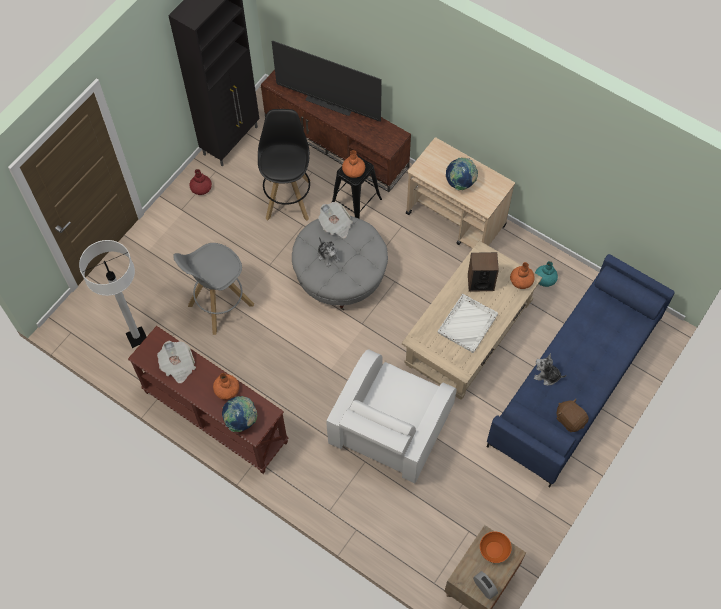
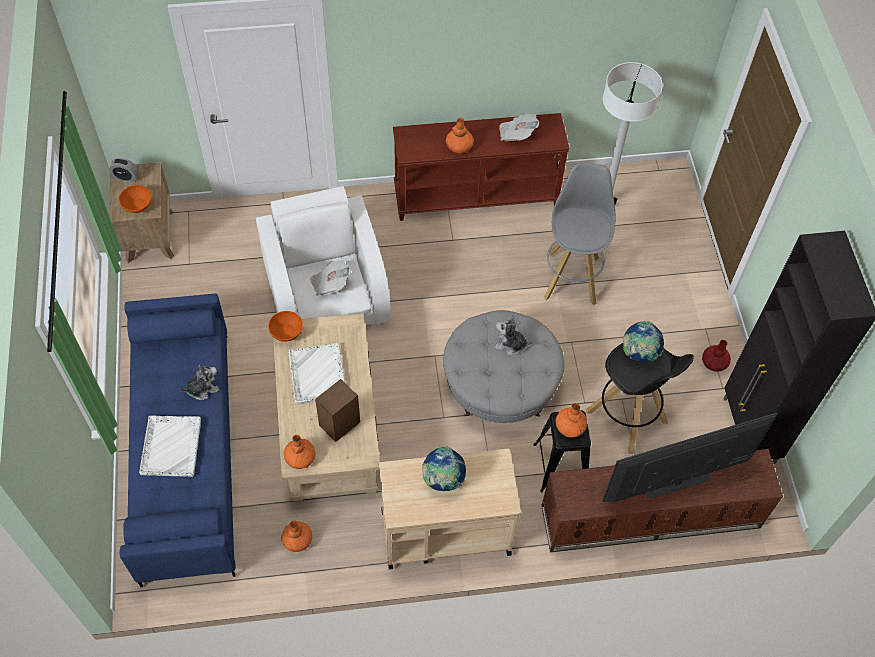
camera: 135 degrees right, 5 degrees down
(241, 420) = (423, 134): globe -> globe (639, 353)
(336, 225) = (535, 378): newspaper -> newspaper (330, 283)
(463, 368) = (286, 332): none -> orange bowl
(545, 278) = (297, 540): turquoise vase -> orange vase
(570, 419) = (150, 365): brown plush toy -> none
(594, 351) = (171, 446): none -> white tray

